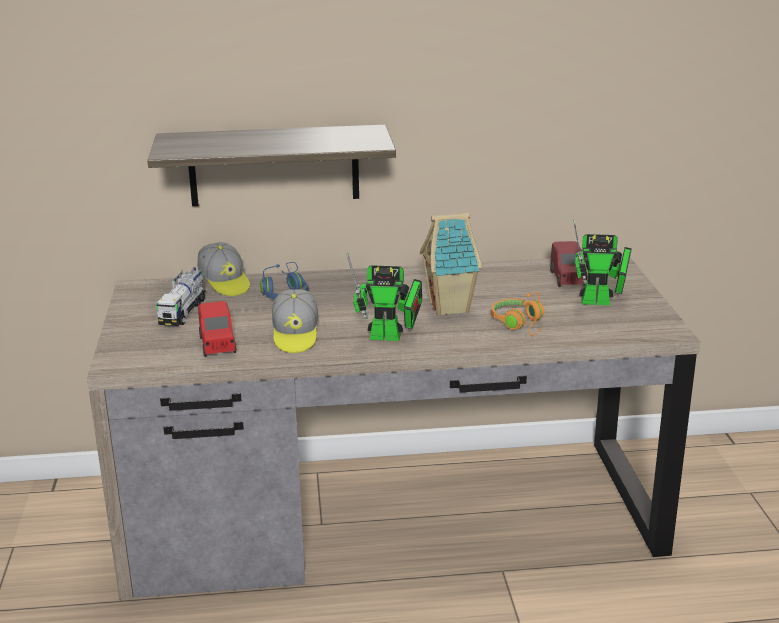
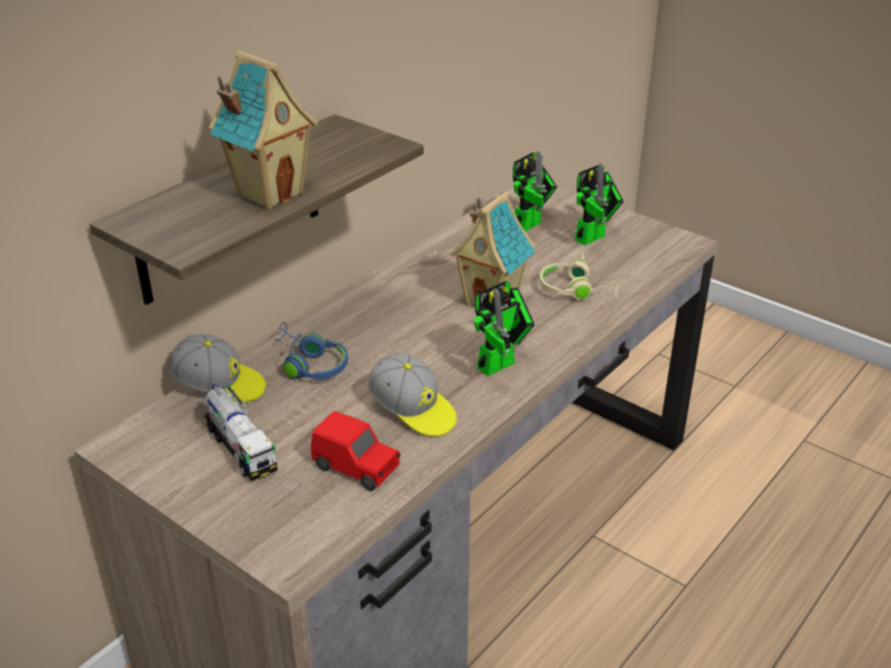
camera: 45 degrees left, 10 degrees up
(259, 145) = (270, 193): none -> toy house
(520, 324) = (576, 291): orange headphones -> beige headphones
(568, 279) = (530, 223): red toy car -> toy robot

